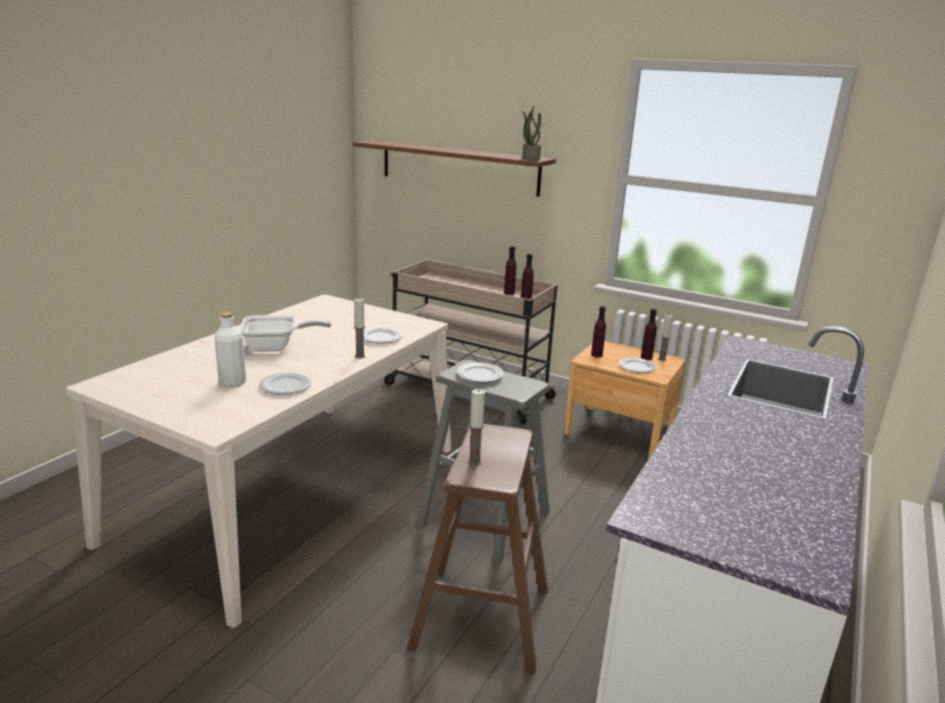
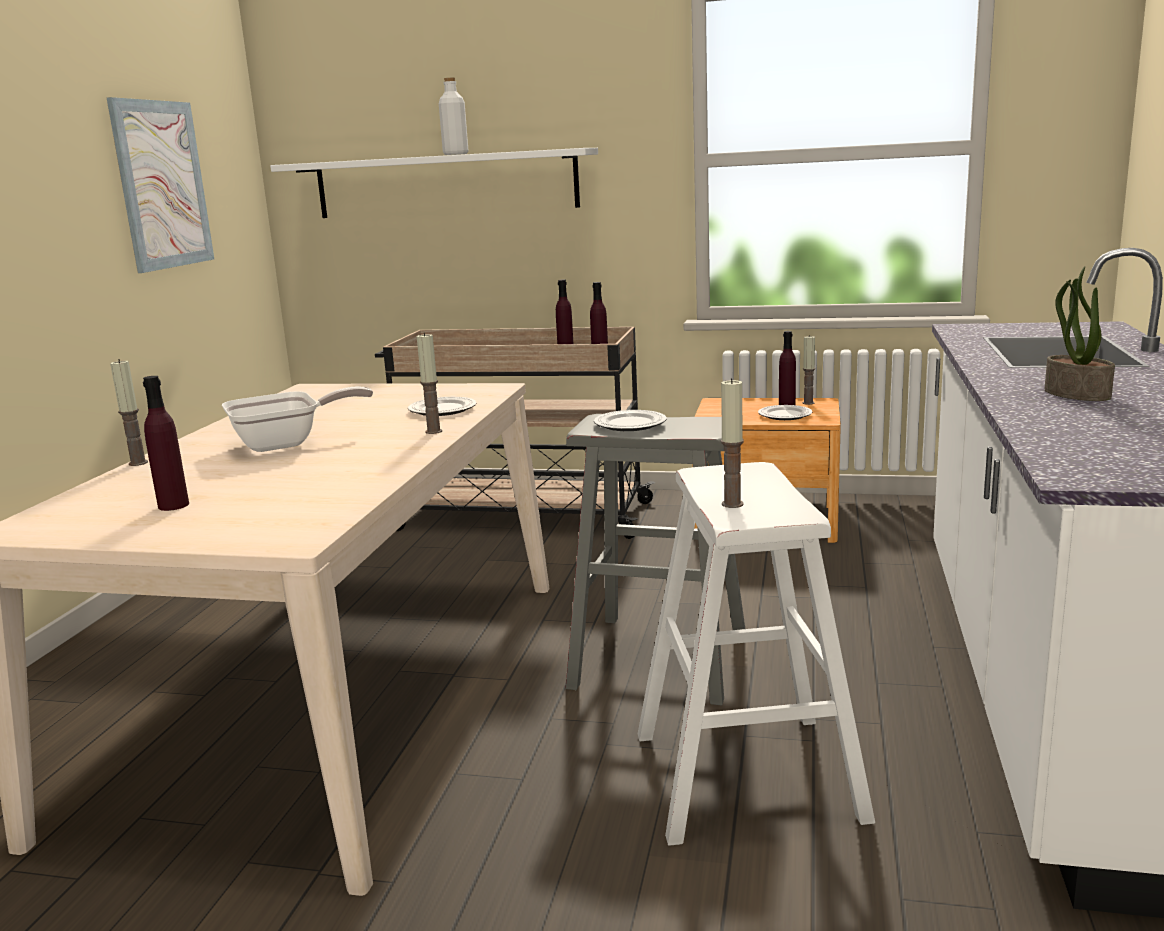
camera: 15 degrees left, 5 degrees down
(192, 345) = (138, 463): none -> candle
(232, 382) = (258, 488): white bottle -> white bottle (455, 154)
(277, 153) = (162, 185): none -> picture
(286, 386) = (353, 477): plate -> none
(458, 167) = (445, 184): brown shelf -> white shelf
(481, 617) = (747, 776): brown stool -> white stool
(530, 158) = (566, 148): potted plant -> potted plant (1075, 394)
(596, 355) = (720, 412): purple bottle -> purple bottle (173, 505)

